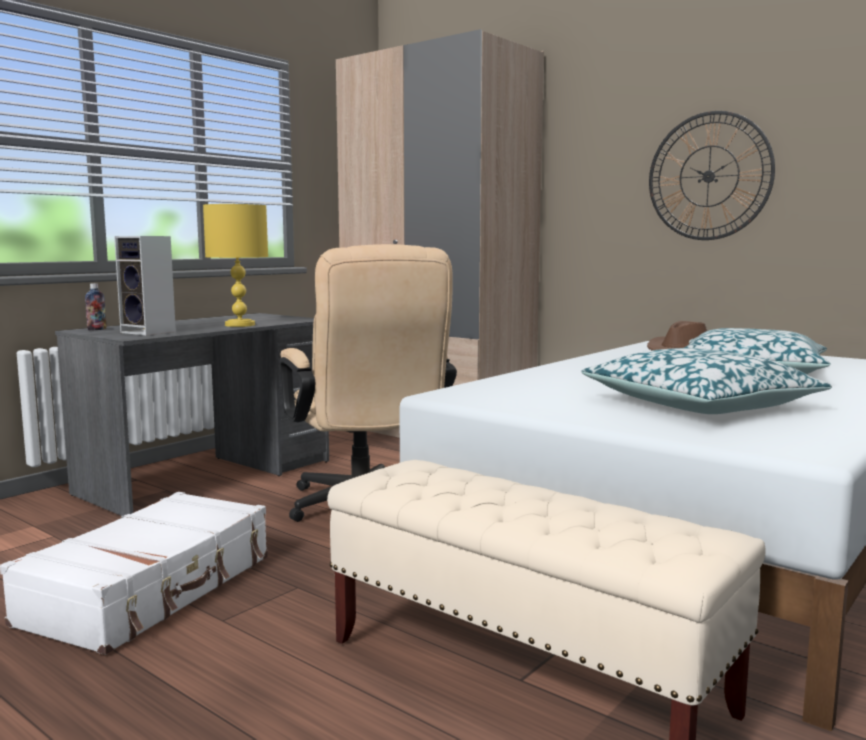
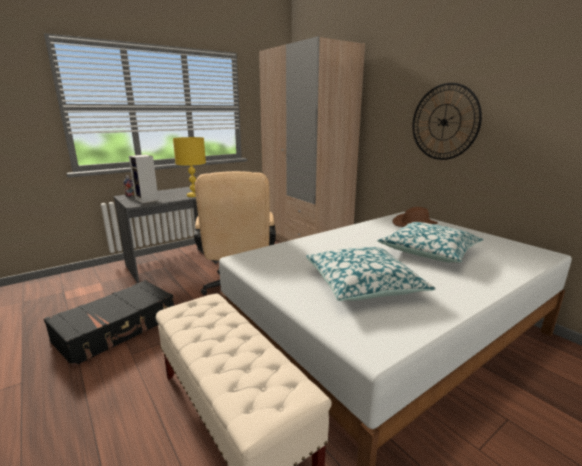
camera: 15 degrees right, 10 degrees up
(152, 590) = (117, 329): white suitcase -> black suitcase

